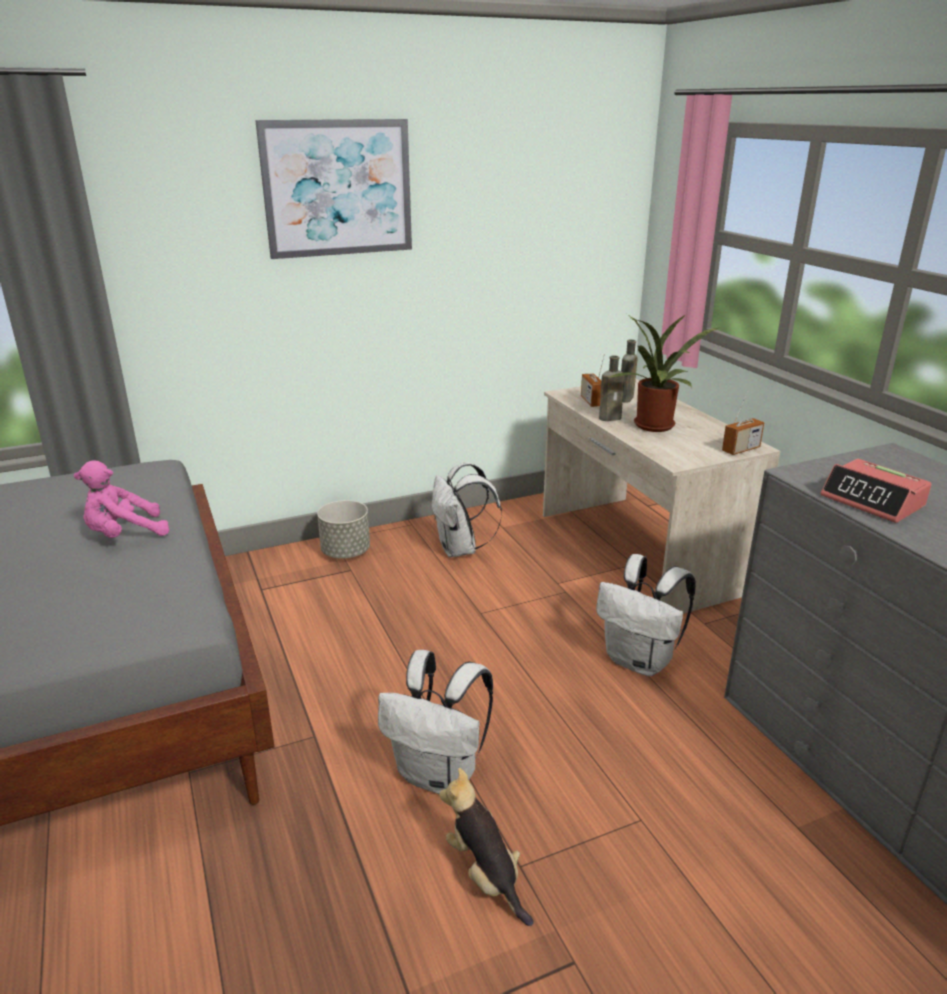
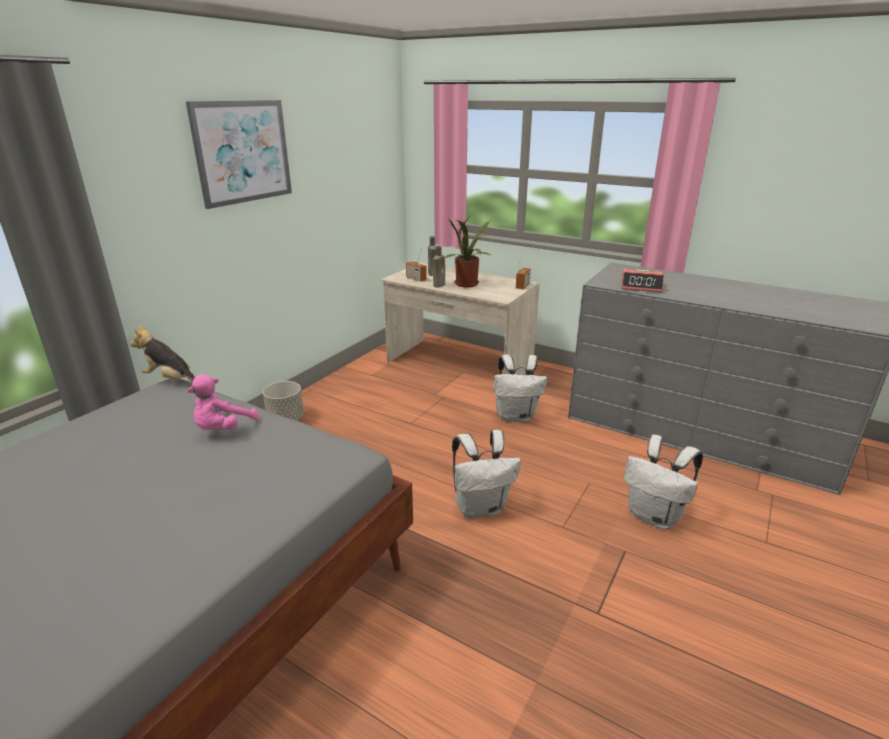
camera: 35 degrees left, 0 degrees up
(460, 549) = (360, 394): white backpack -> white backpack (655, 516)
(485, 874) = (552, 538): plush toy -> plush toy (171, 380)

